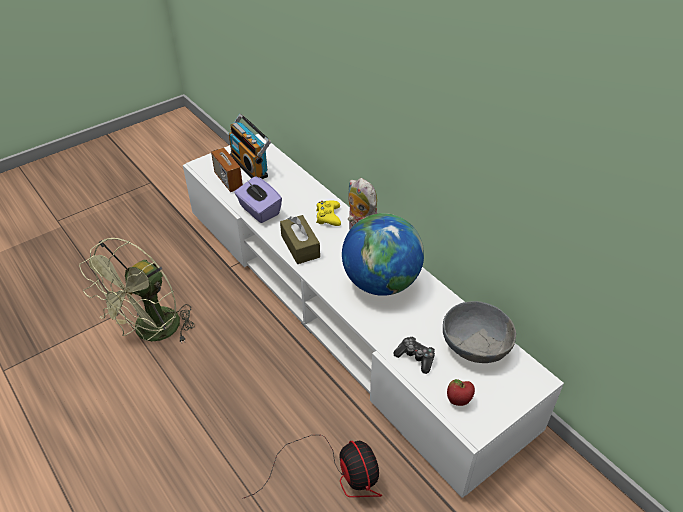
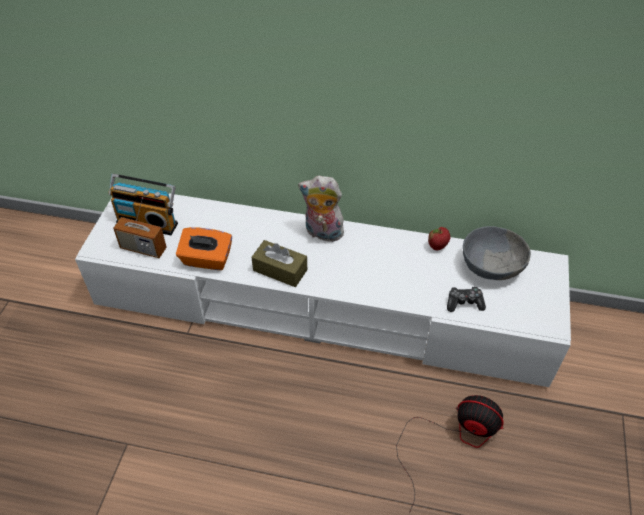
camera: 40 degrees left, 5 degrees up
(152, 333) = (180, 441): green fan -> none
(259, 210) = (206, 260): purple tissue box -> orange tissue box
(328, 217) = (274, 230): yellow game controller -> none
(380, 282) = (377, 260): globe -> none
(458, 401) = (524, 314): apple -> apple (437, 247)

